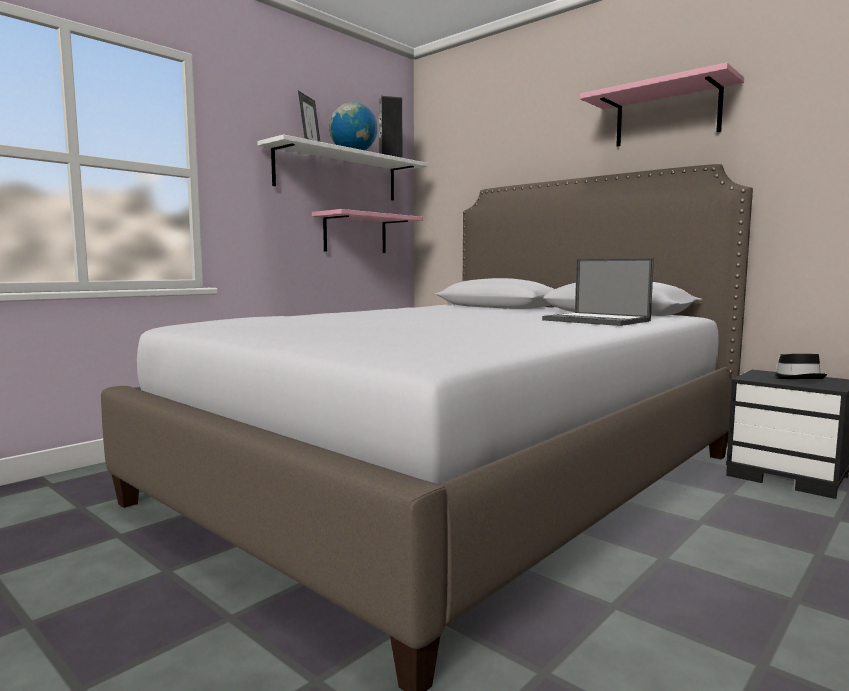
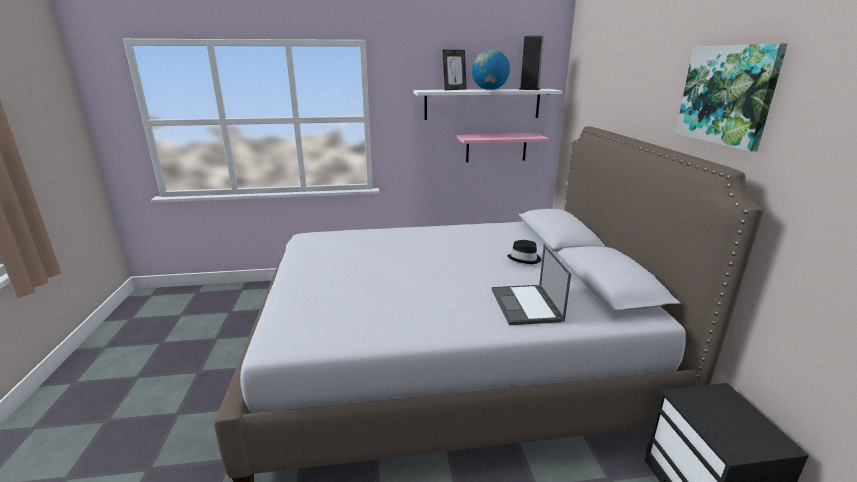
camera: 40 degrees right, 15 degrees up
(667, 115) = (727, 95): pink shelf -> picture
(796, 378) = (732, 419): black hat -> black hat (525, 259)

